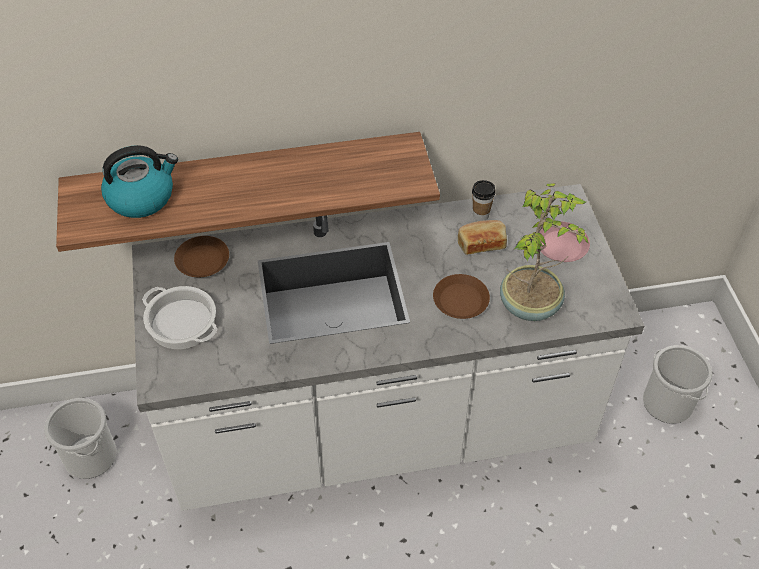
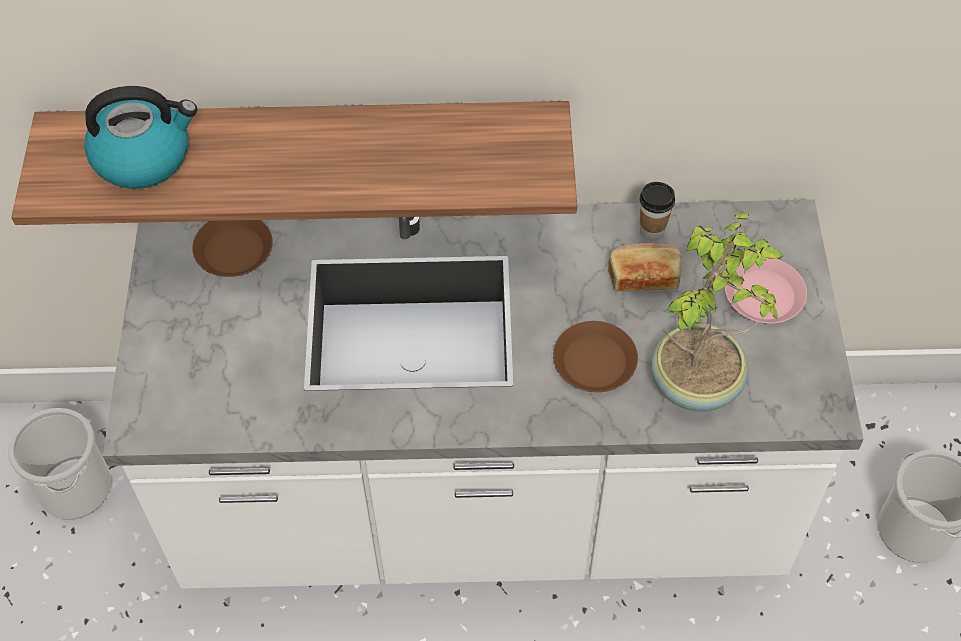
camera: 10 degrees right, 5 degrees up
(183, 323) = (188, 342): cooking pot -> none

